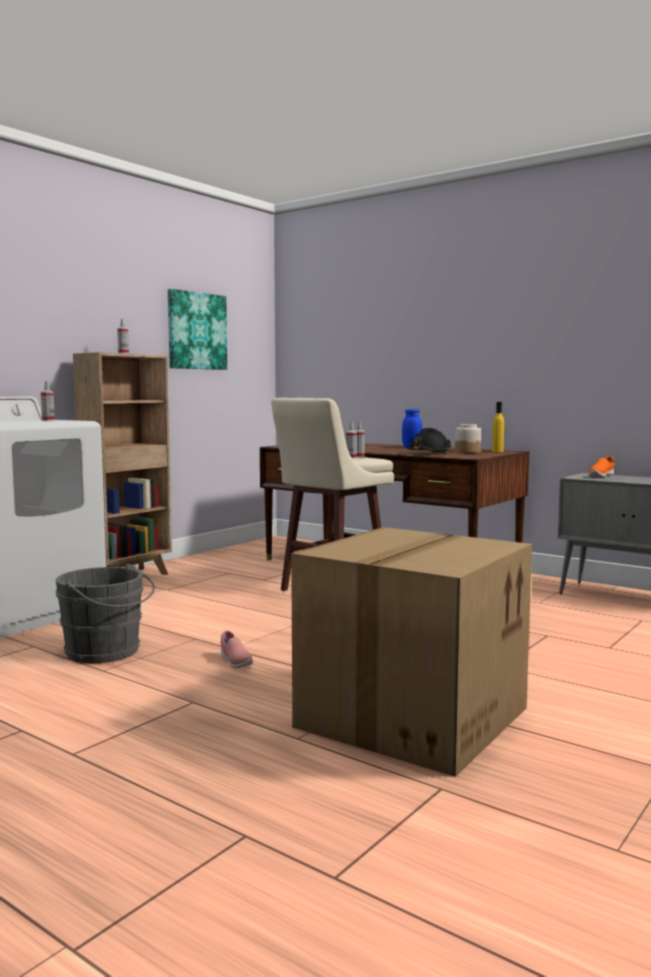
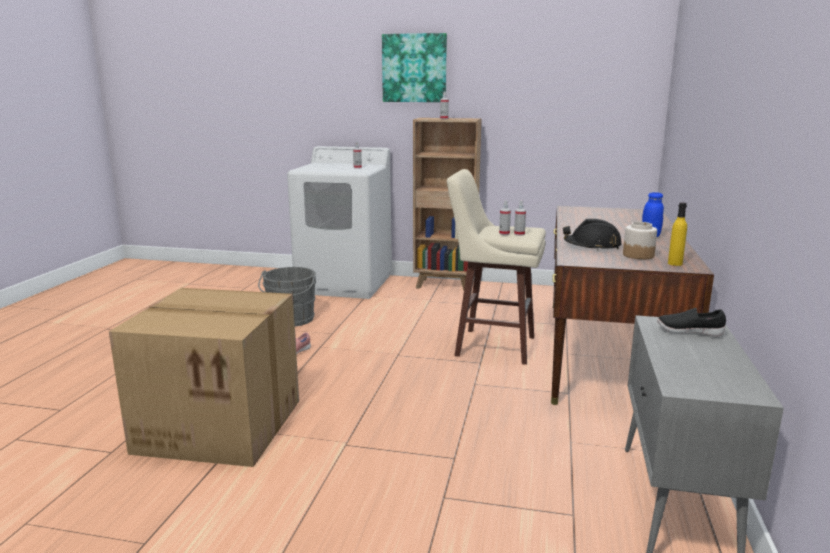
camera: 65 degrees right, 10 degrees up
(196, 331) = (553, 93): picture -> picture (414, 68)
(600, 476) = (689, 332): orange shoe -> black shoe

